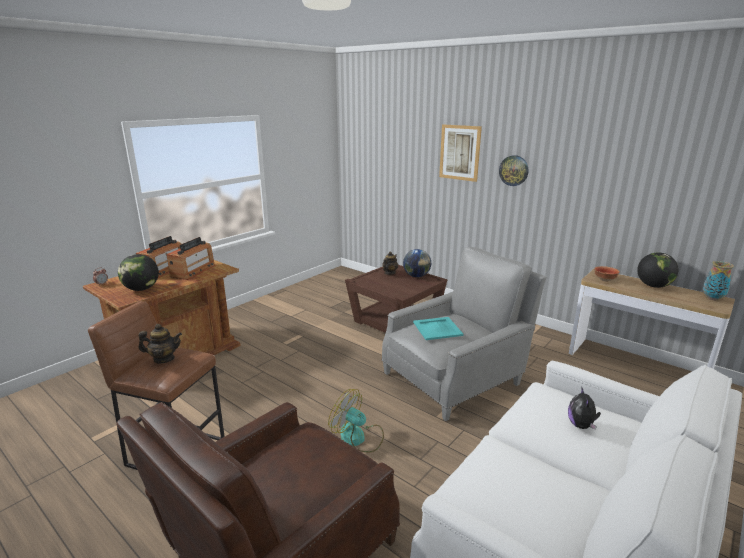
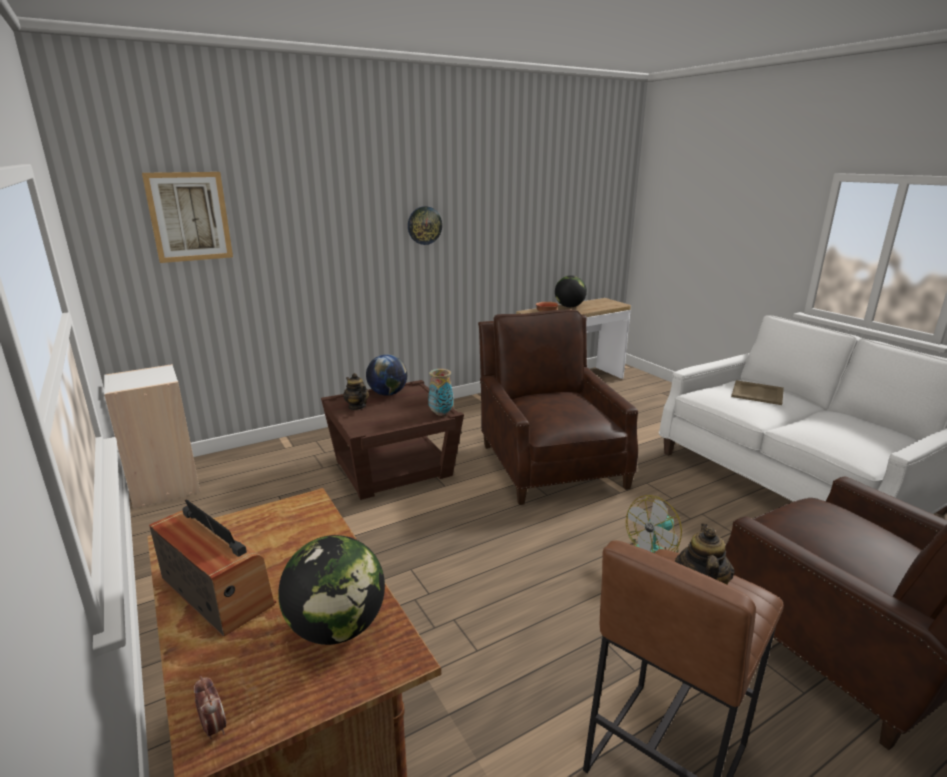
camera: 70 degrees left, 0 degrees up
(193, 271) = (279, 544): radio -> none
(334, 276) = (165, 486): none -> bookcase
(437, 328) = (562, 409): turquoise tray -> none
(454, 377) = (550, 463): grey armchair -> brown armchair
(459, 152) = (349, 213): picture -> picture (189, 217)
(581, 425) = (758, 393): plush toy -> beige tray
(712, 298) = (602, 301): vase -> vase (441, 413)

